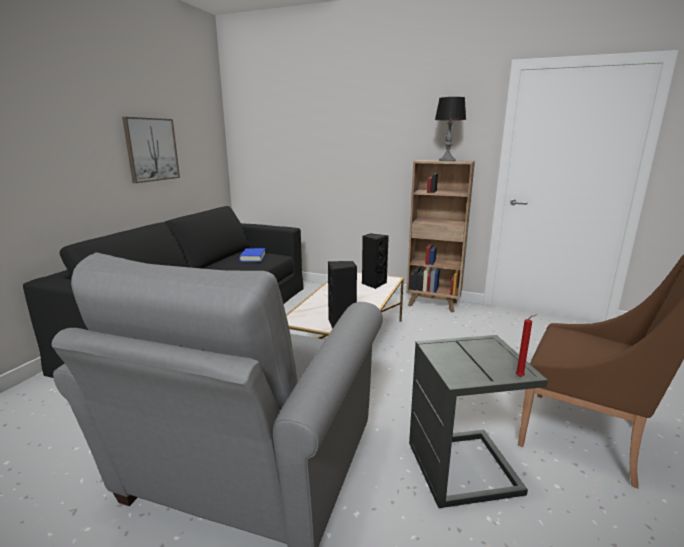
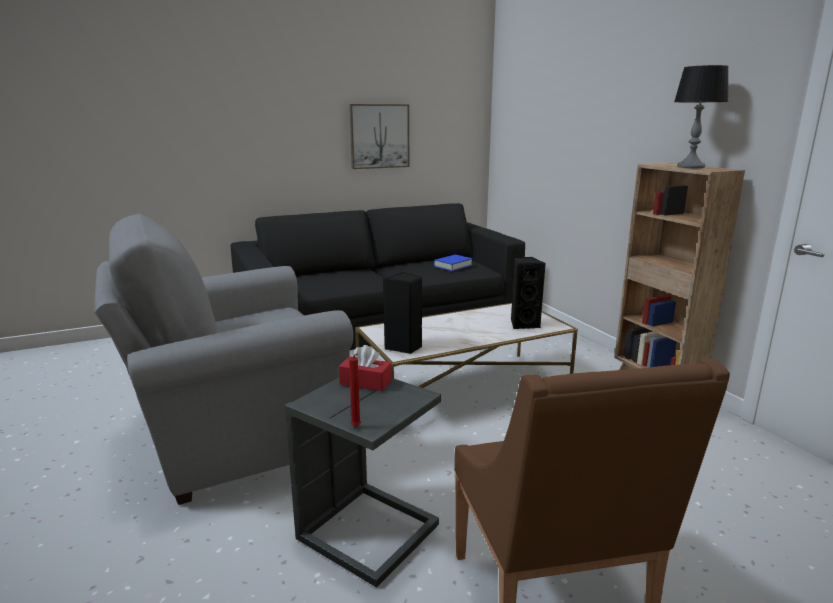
camera: 45 degrees right, 0 degrees up
(449, 348) = (365, 382): none -> red tissue box

